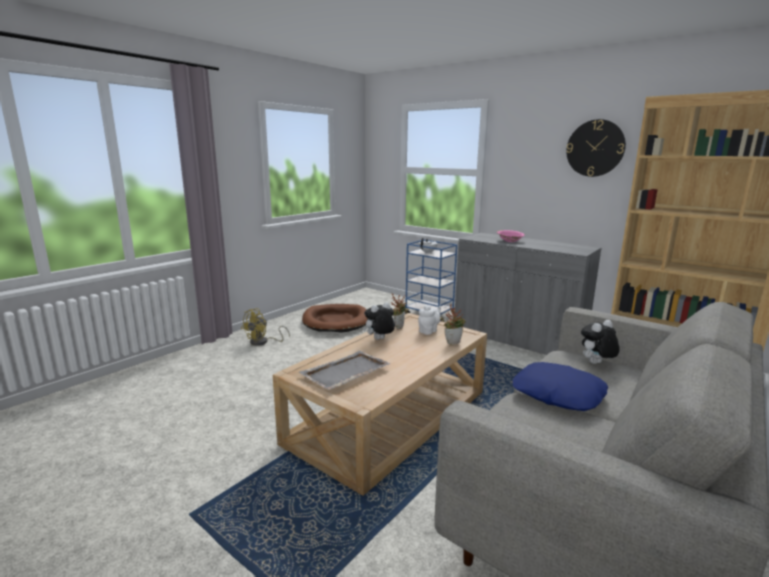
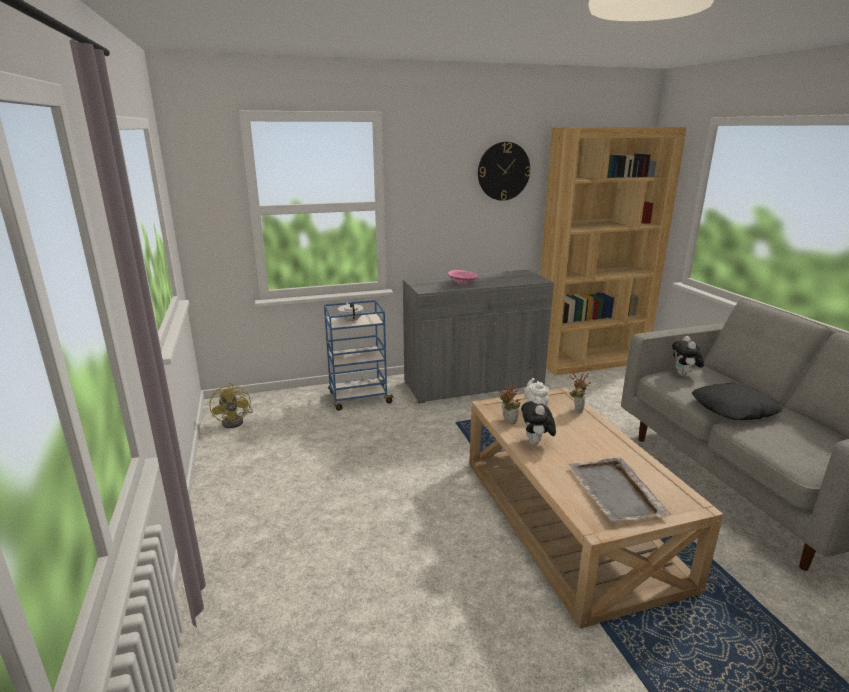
camera: 55 degrees left, 5 degrees up
(263, 342) = (267, 551): yellow fan -> yellow fan (236, 421)
(336, 321) = (284, 462): brown dog bed -> none
(557, 394) = (734, 409): blue pillow -> black pillow

